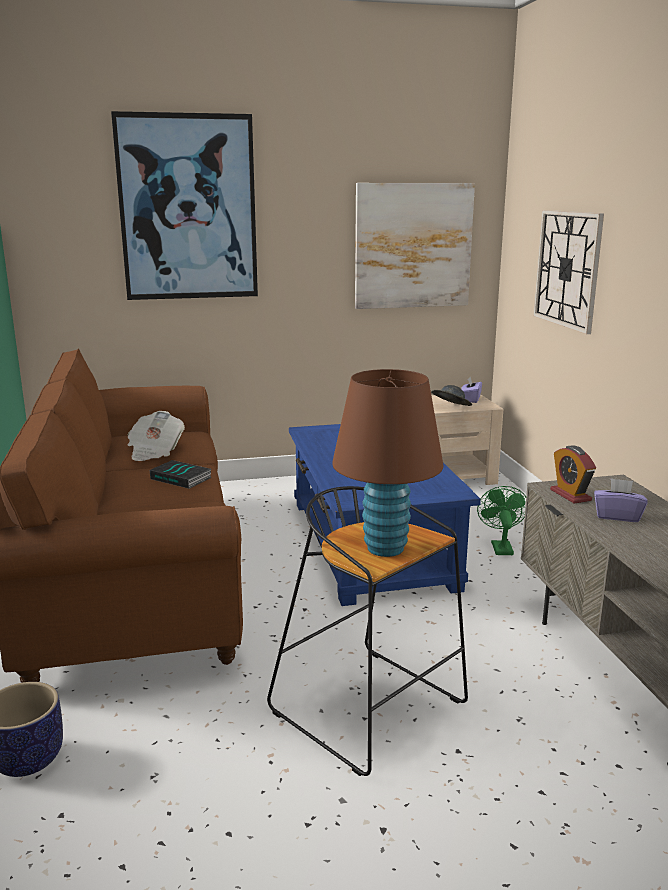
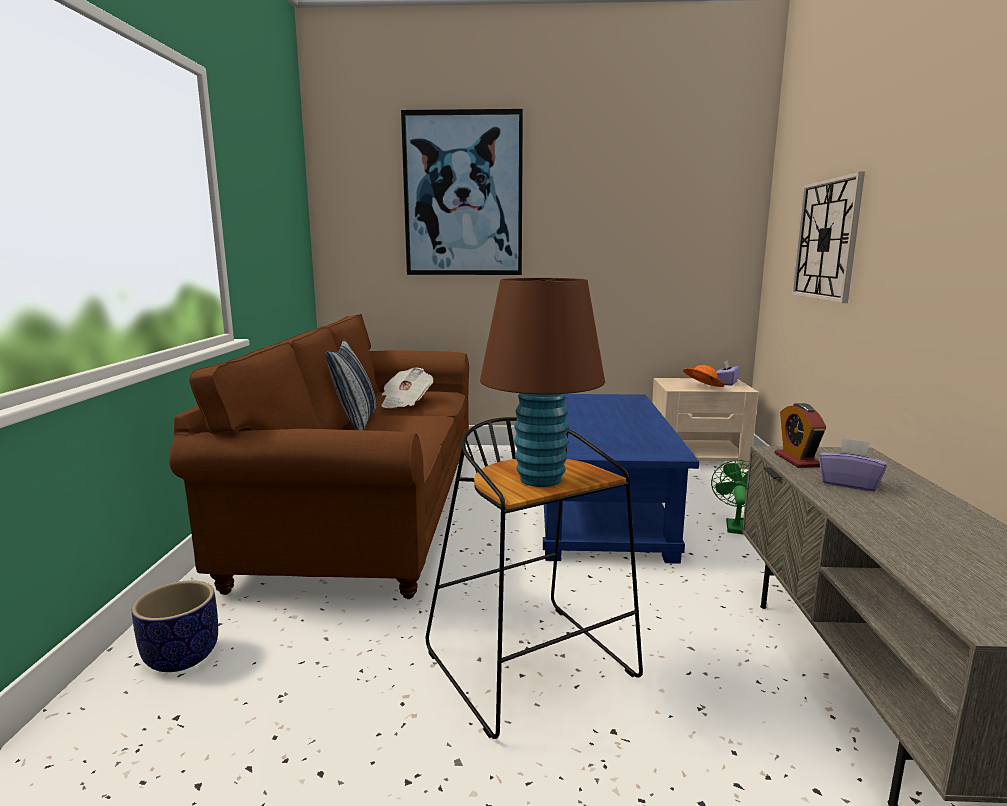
camera: 15 degrees right, 5 degrees down
(114, 481) = (356, 421): none -> pillow
(182, 478) = (415, 423): book -> none
(413, 246) = (673, 231): picture -> none
(450, 408) = (702, 388): grey hat -> orange hat

